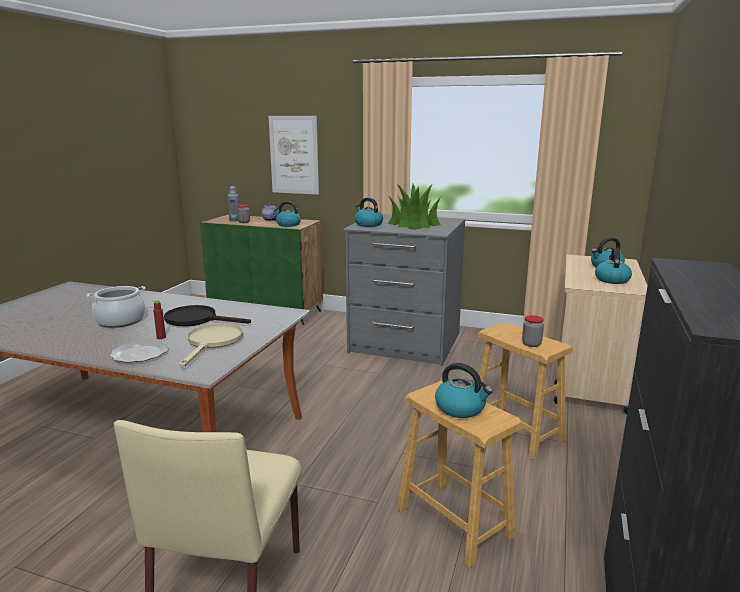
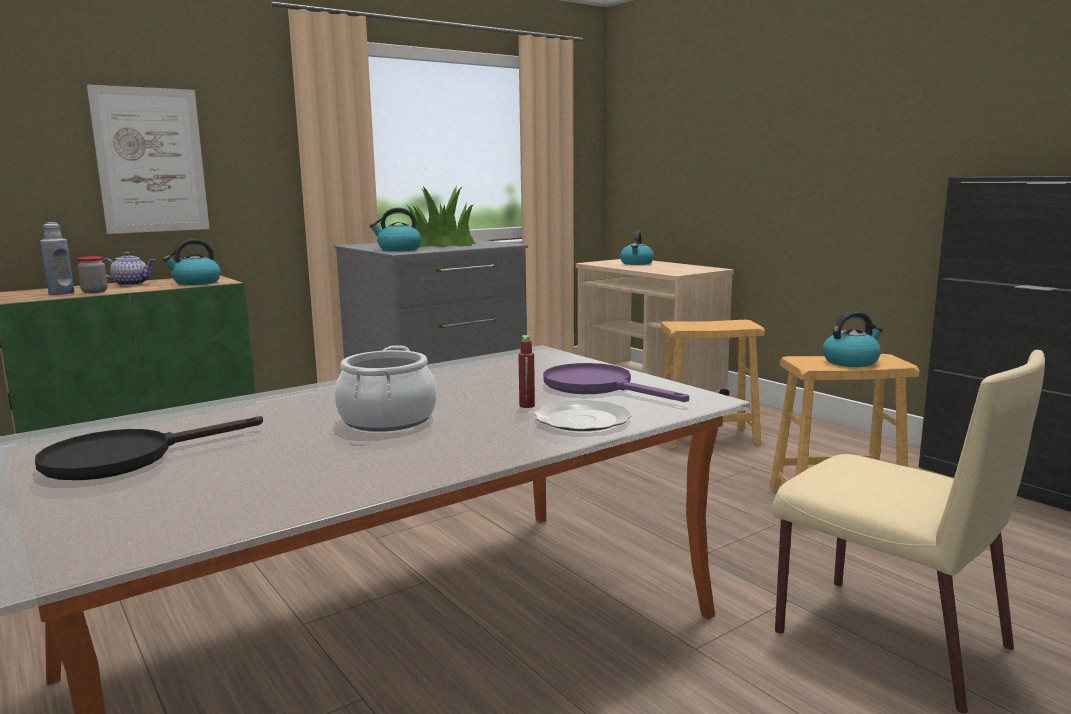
camera: 55 degrees left, 5 degrees down
(197, 320) = (480, 384): black frying pan -> black frying pan (126, 458)
(212, 343) = (598, 387): beige frying pan -> purple frying pan
(531, 344) = (729, 325): jar -> none
(611, 280) = (677, 267): kettle -> none

